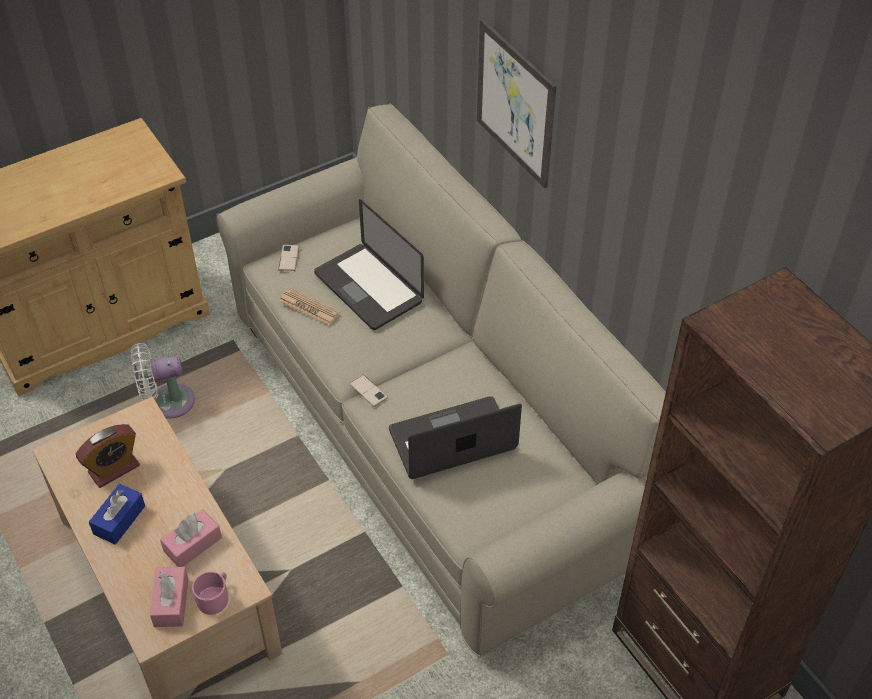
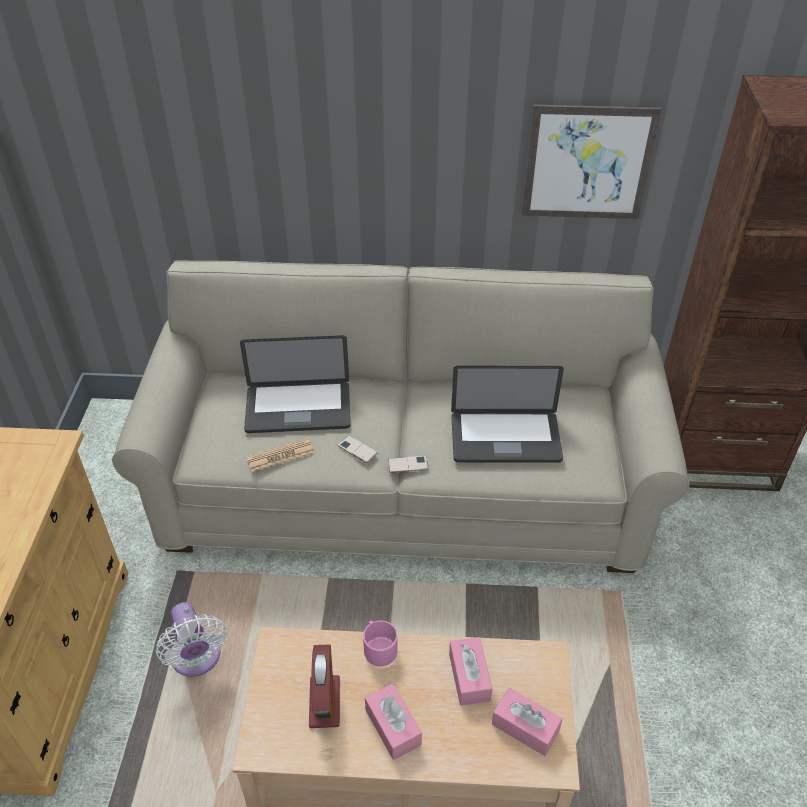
camera: 55 degrees left, 5 degrees down
(119, 520) = (393, 727): blue tissue box -> pink tissue box
(167, 402) = (197, 660): white fan -> white fan turned 45 degrees counterclockwise
(215, 597) = (542, 687): pink mug -> pink mug (378, 647)
(288, 258) = (207, 441): phone -> phone (357, 449)
(452, 440) = (505, 439): laptop -> laptop turned 105 degrees counterclockwise
(515, 104) = (350, 155): picture -> picture (588, 163)

